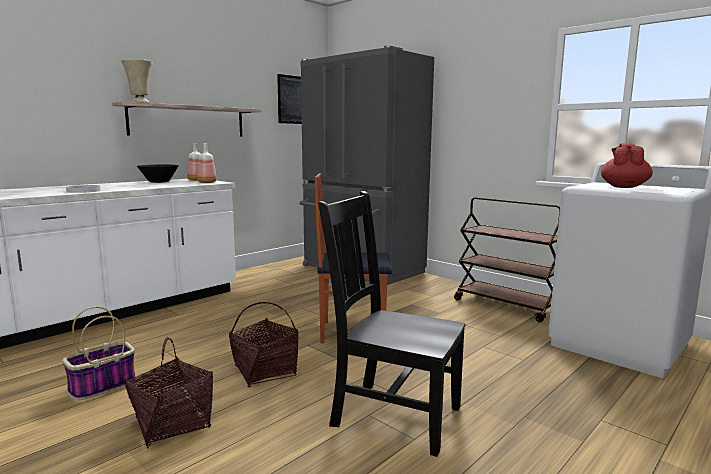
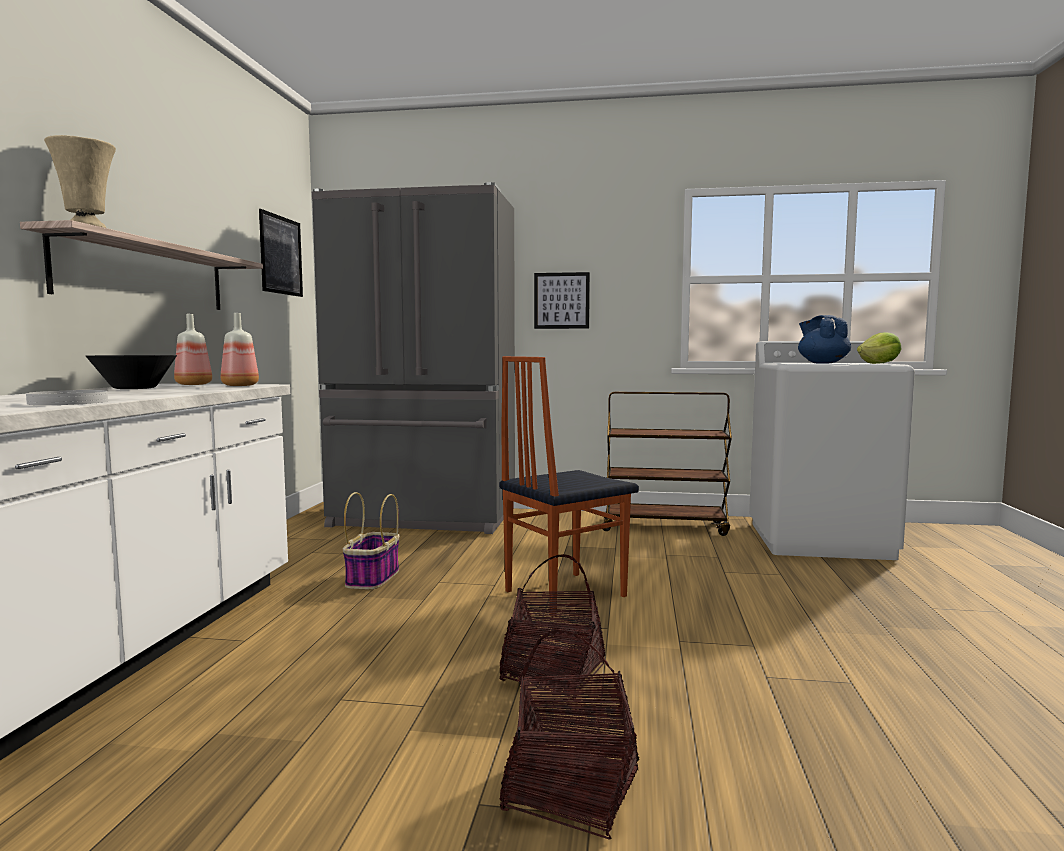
camera: 35 degrees left, 5 degrees down
(102, 386) = (330, 793): basket -> basket (372, 579)
(392, 414) = (785, 667): black chair -> none
(462, 125) = (561, 300): none -> picture
(624, 187) = (822, 363): red teapot -> blue teapot
(668, 192) = (879, 363): none -> lettuce

